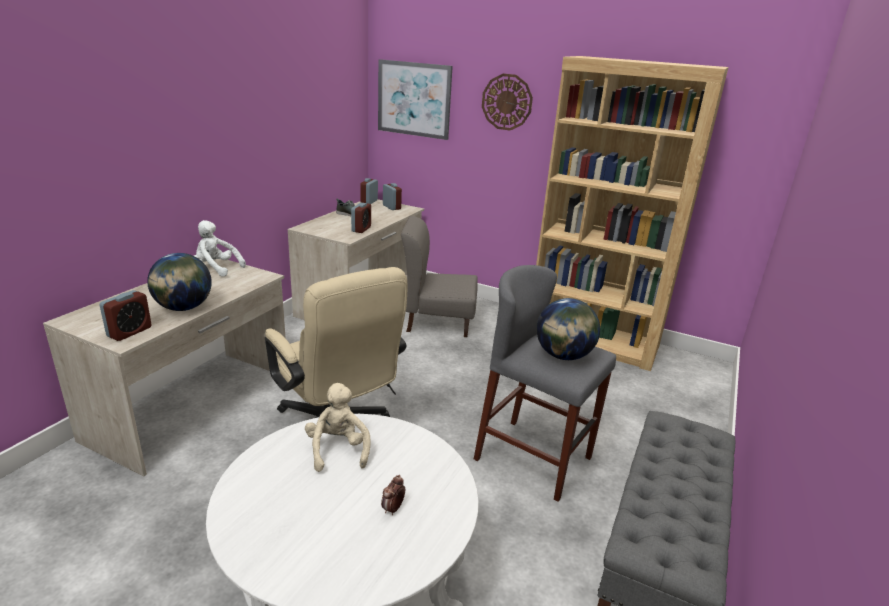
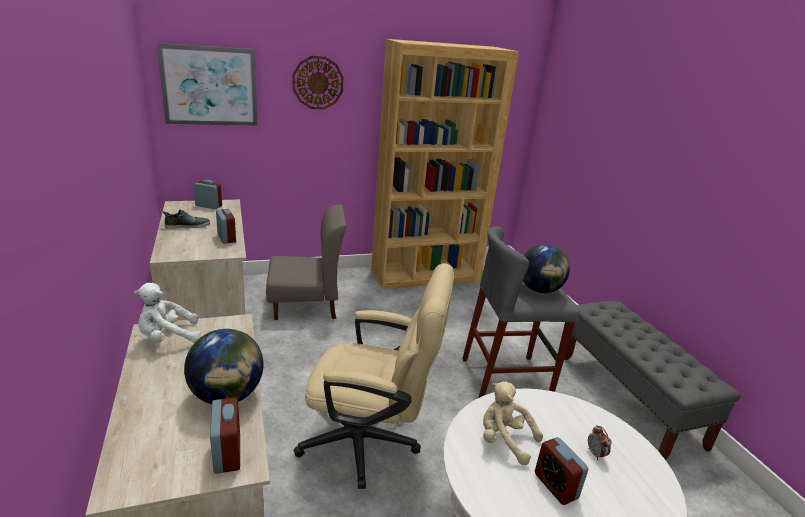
camera: 45 degrees left, 0 degrees up
(369, 202) = (175, 206): alarm clock -> alarm clock (555, 486)
(438, 321) = (305, 305): grey chair -> grey chair turned 150 degrees counterclockwise

